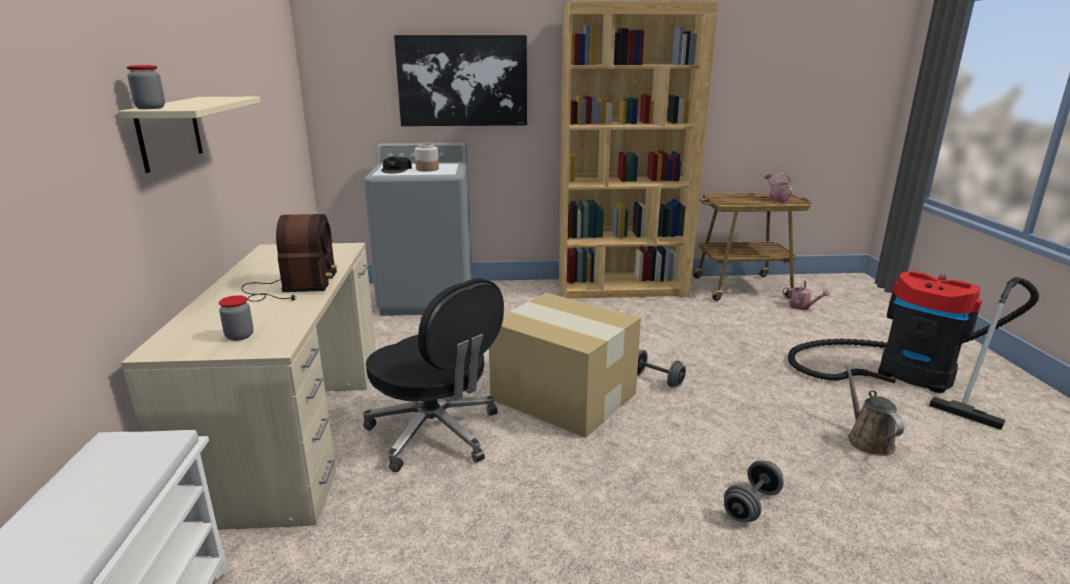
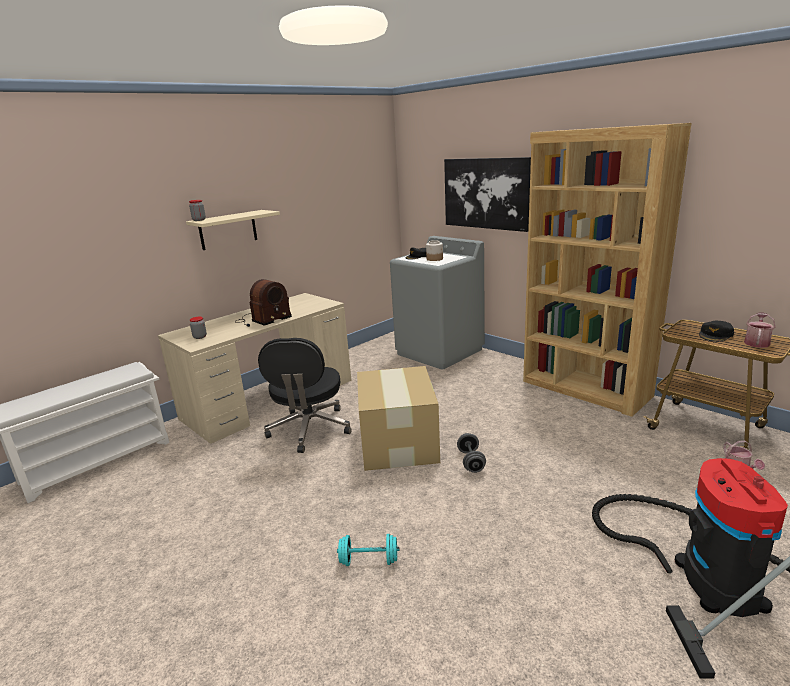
camera: 50 degrees right, 0 degrees up
(746, 200) = (716, 335): none -> black cap
(751, 505) = (369, 561): grey dumbbell -> turquoise dumbbell
(867, 440) = (535, 589): brown watering can -> none

